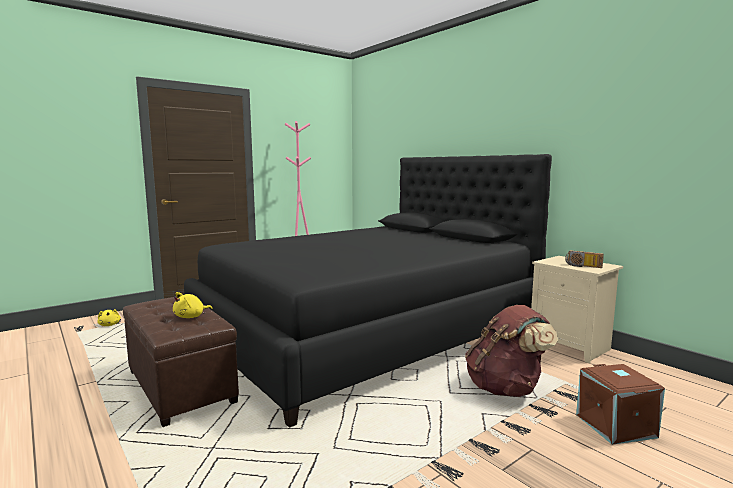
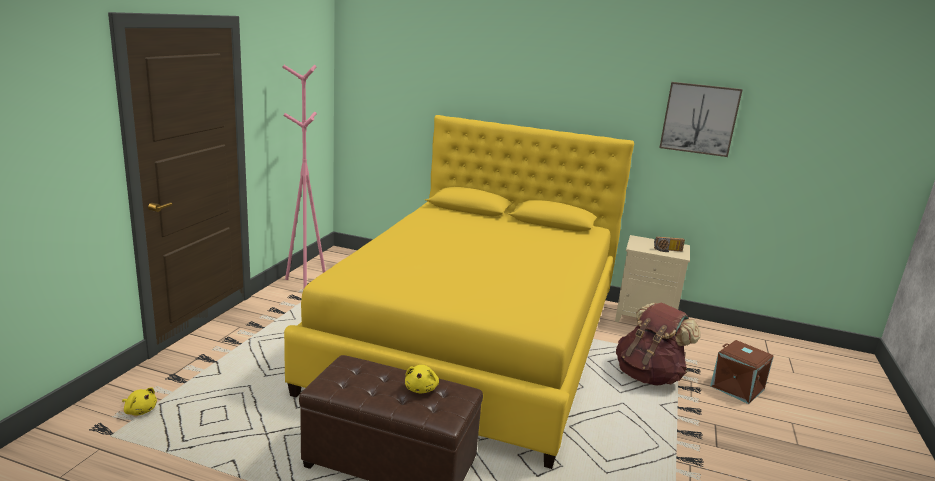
camera: 35 degrees left, 10 degrees up
(369, 331) = (475, 340): black bed -> yellow bed
(620, 121) = (699, 119): none -> picture

